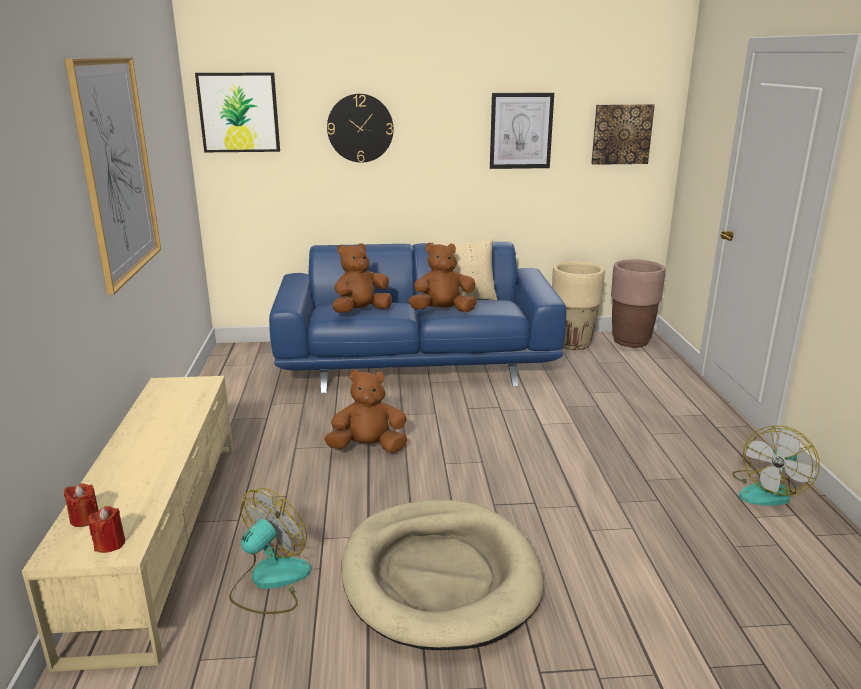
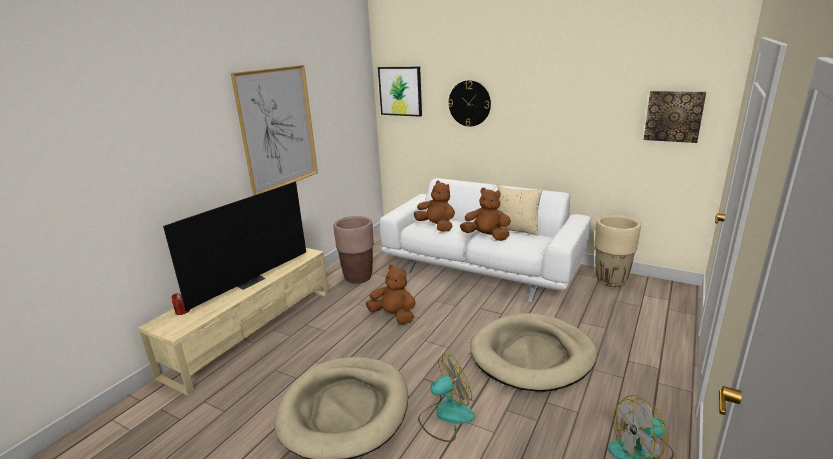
camera: 35 degrees right, 0 degrees up
(110, 544) = (175, 327): red candle -> none
(153, 444) = (249, 281): none -> television
(270, 581) = (268, 375): fan -> fan (446, 416)
(361, 311) = (436, 227): brown plush toy -> brown plush toy turned 45 degrees clockwise
(417, 362) = (483, 268): blue sofa -> white sofa
(521, 131) = (584, 110): picture -> none
(581, 440) = (532, 355): none -> beige dog bed
(630, 341) = (665, 290): brown planter -> brown planter (358, 277)

